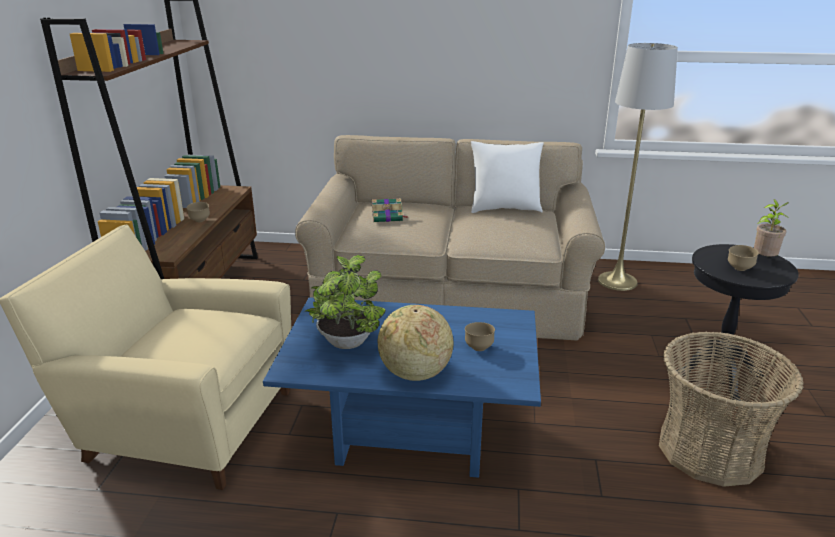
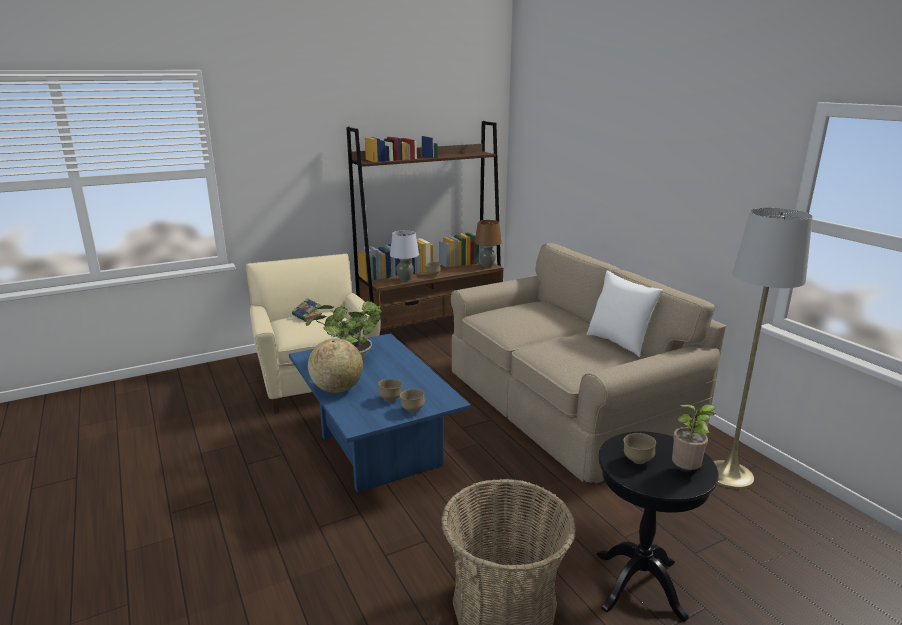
camera: 55 degrees right, 5 degrees down
(182, 238) = (405, 280): none -> grey table lamp
(233, 191) = (487, 266): none -> brown table lamp
(388, 217) = (522, 312): book -> book (308, 316)
(516, 343) = (412, 410): none -> brown bowl

